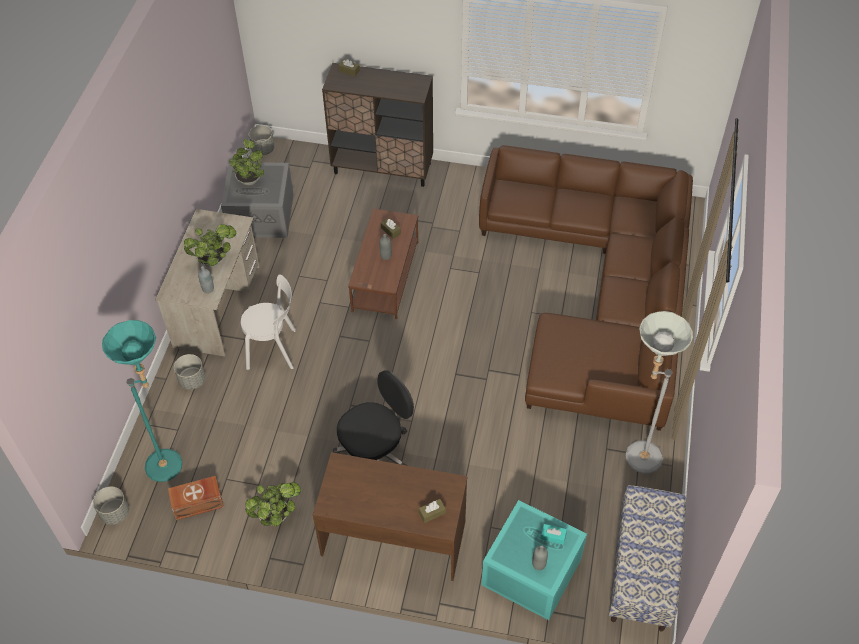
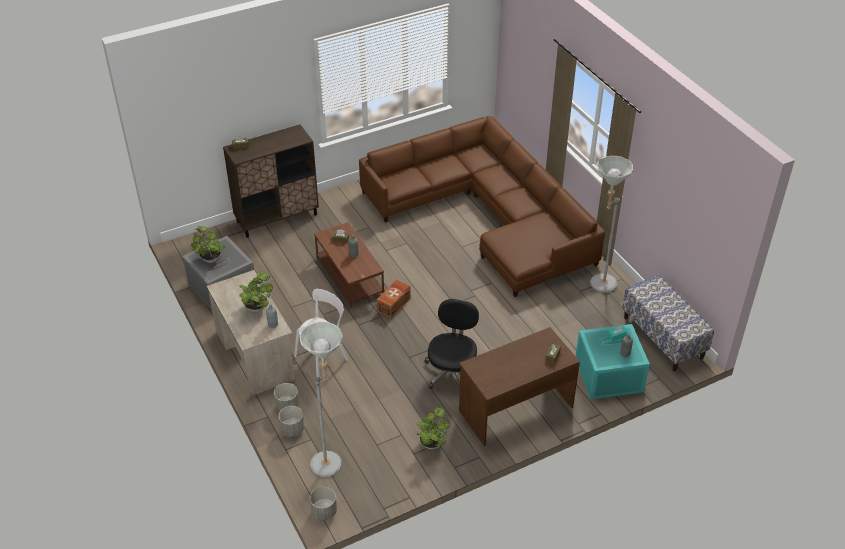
camera: 40 degrees left, 10 degrees down
(172, 464) = (330, 460): turquoise floor lamp -> grey floor lamp
(199, 504) = (375, 469): brown storage box -> brown storage box (394, 304)
(263, 149) = (177, 249): grey planter -> grey planter (292, 429)

